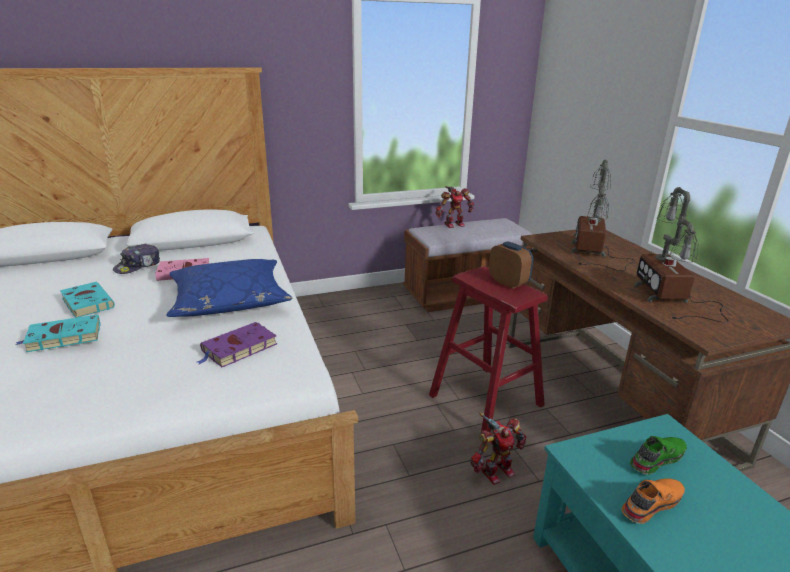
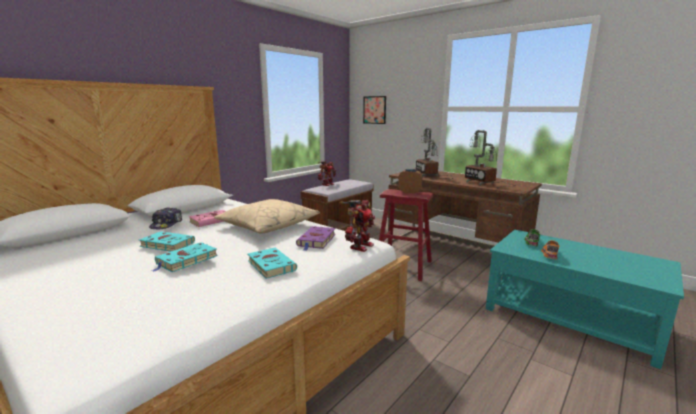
camera: 30 degrees left, 10 degrees down
(127, 376) = (270, 265): none -> turquoise book
(229, 300) = (268, 225): blue pillow -> beige pillow
(496, 471) = (441, 291): toy robot -> toy robot (360, 246)
(566, 102) = (374, 110): none -> picture

